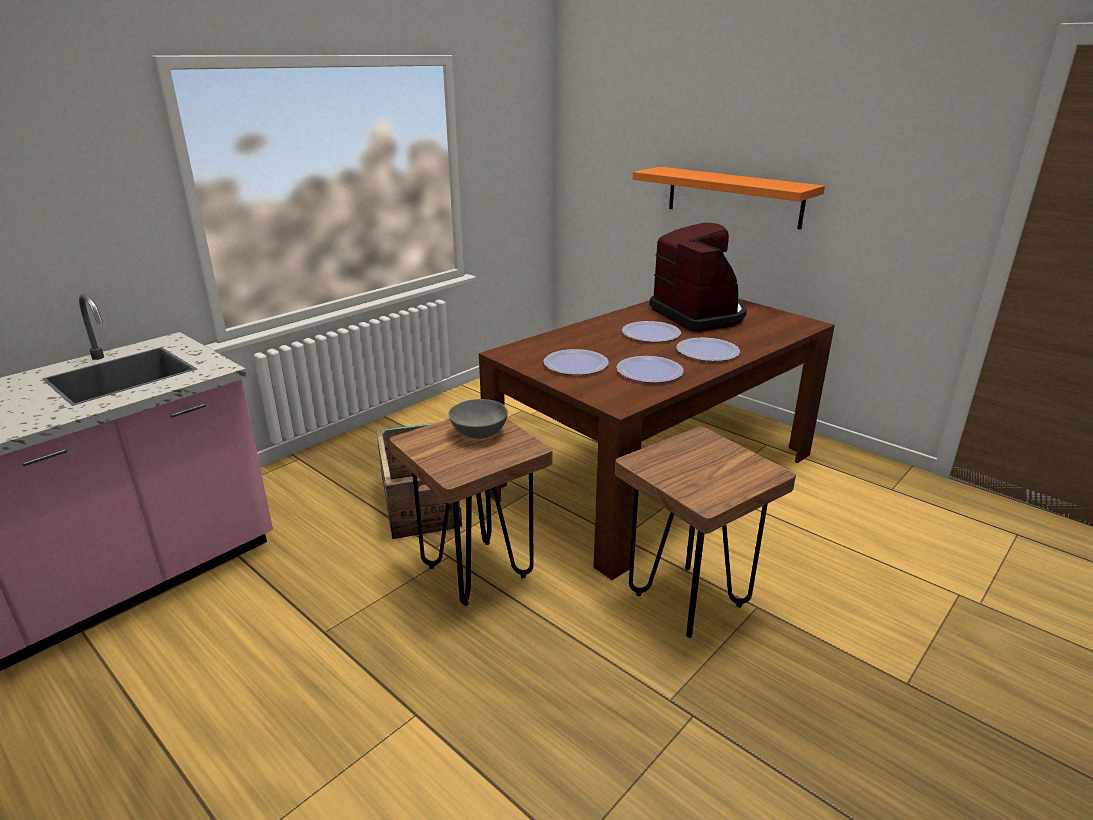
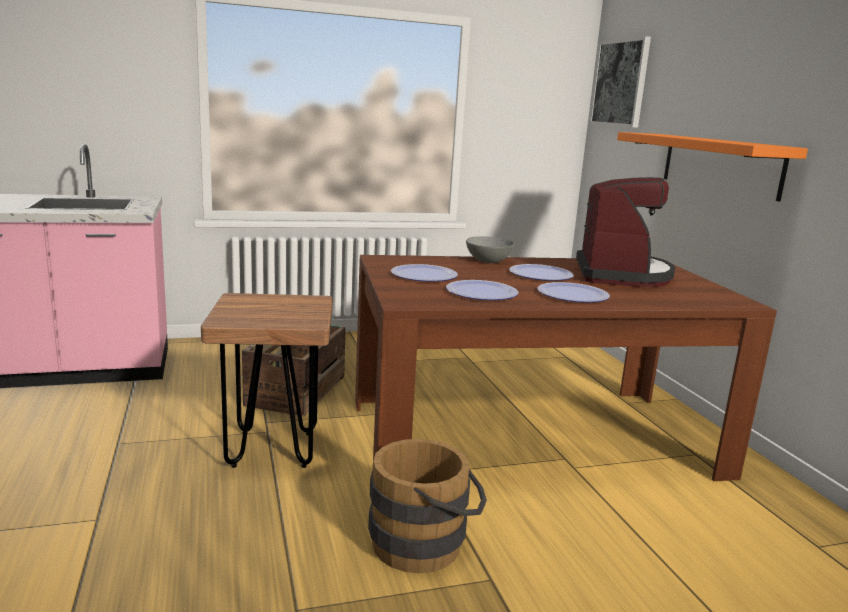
camera: 30 degrees right, 10 degrees down
(479, 433) = (290, 306): grey bowl -> grey bowl (488, 261)
(598, 113) = (620, 83): none -> picture
(688, 600) = (426, 543): brown stool -> brown bucket

